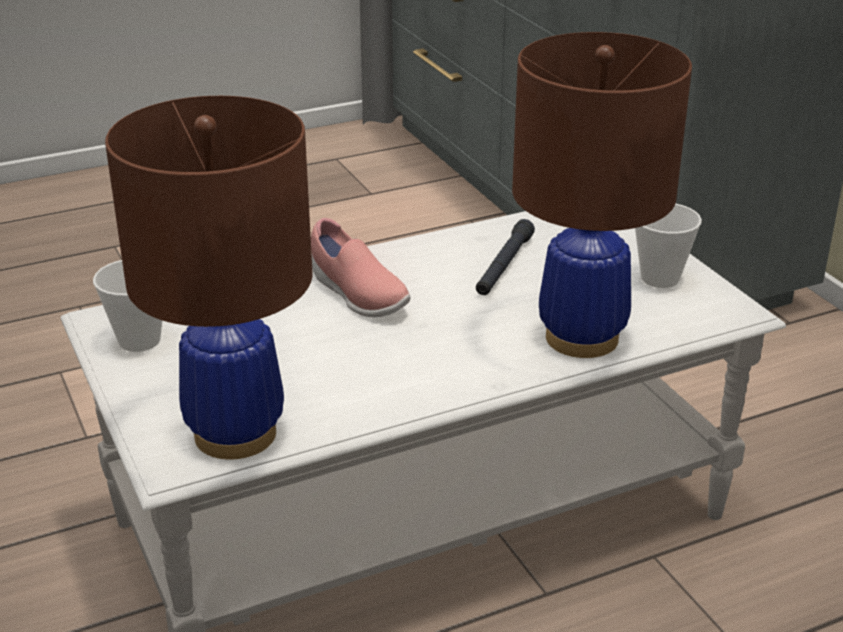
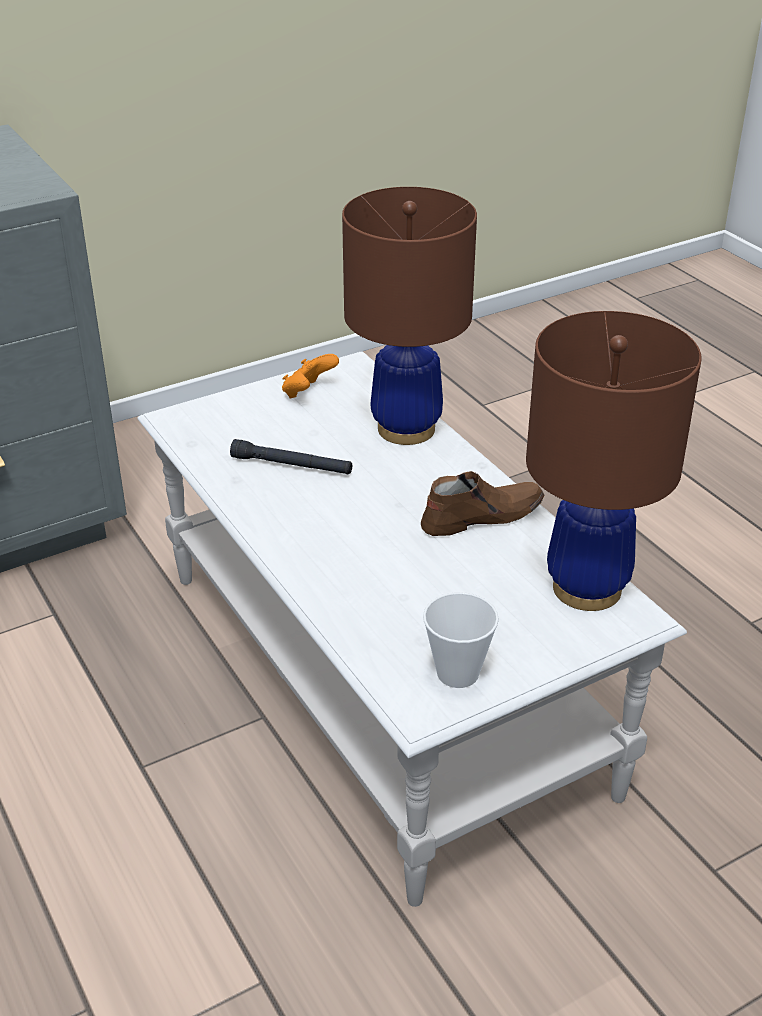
camera: 95 degrees left, 5 degrees up
(357, 295) = (352, 544): pink shoe -> none
(390, 375) = (481, 516): none -> brown shoe
(660, 278) = (308, 393): cup -> orange game controller

